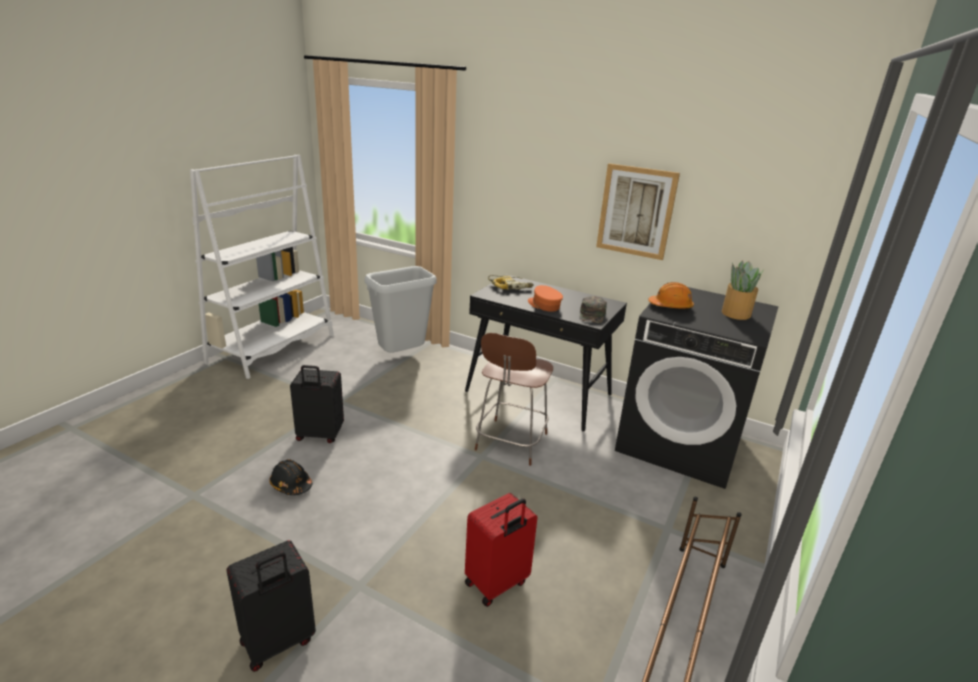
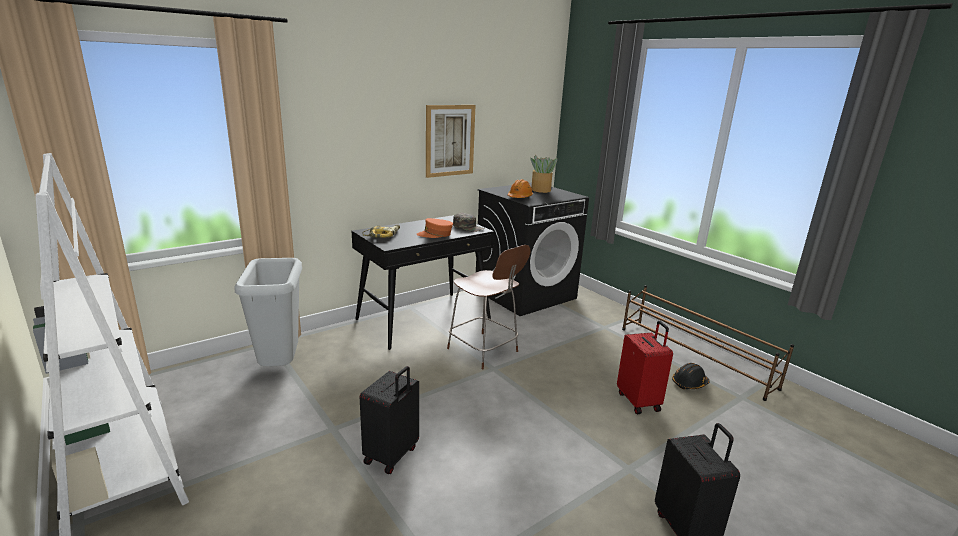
camera: 65 degrees left, 5 degrees down
(291, 485) = (471, 491): black hard hat -> black hard hat (689, 383)

